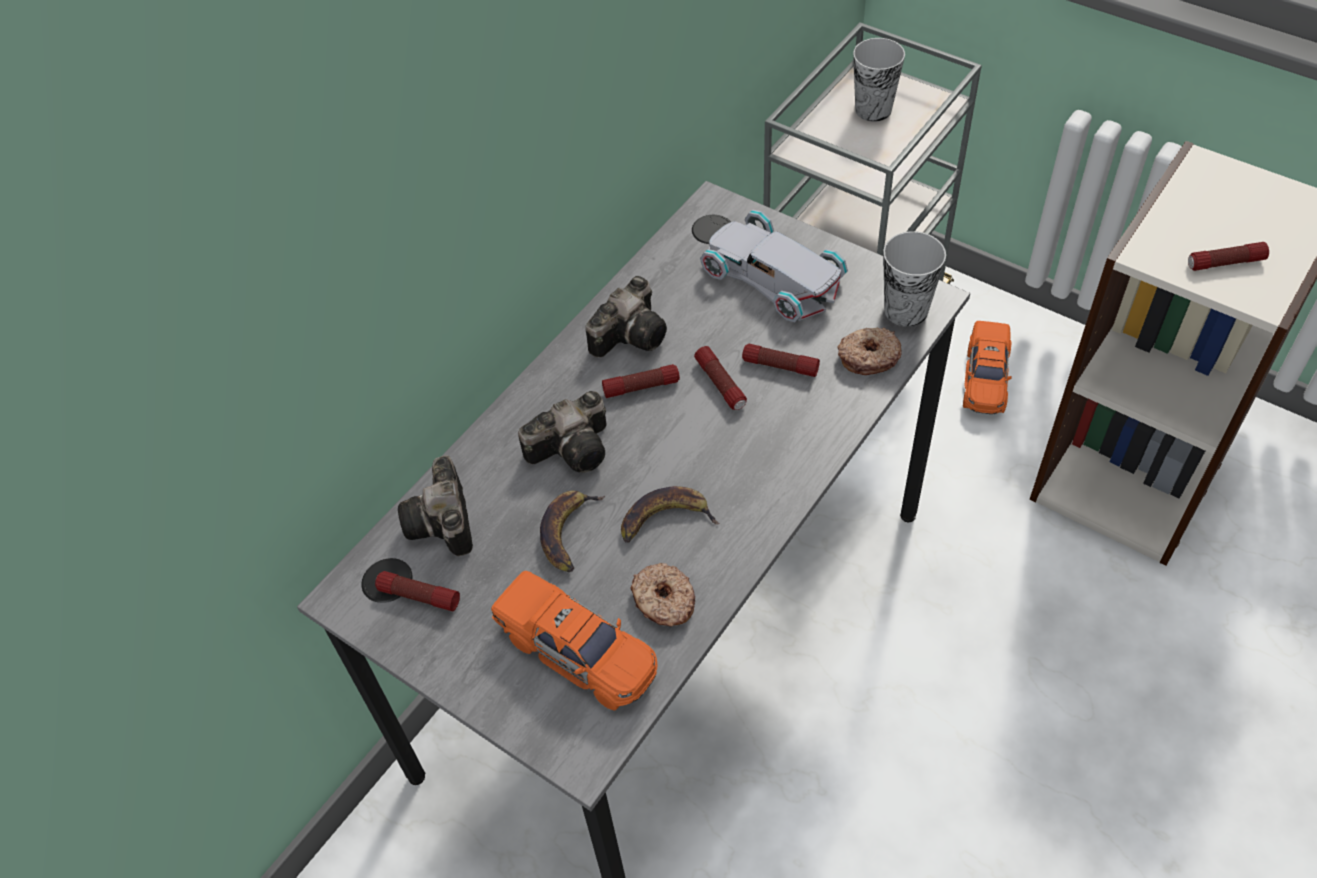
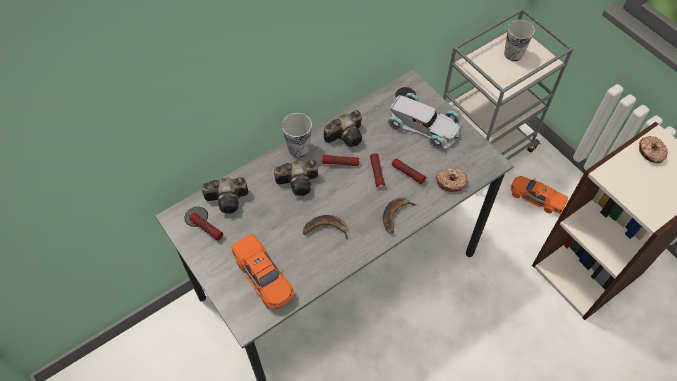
camera: 15 degrees right, 5 degrees up
(444, 524) = (229, 199): camera -> camera turned 105 degrees counterclockwise
(569, 533) = (281, 221): banana -> banana (396, 216)
(663, 601) = (309, 267): donut -> donut (650, 152)
(772, 274) = (423, 126): white toy car -> white toy car turned 150 degrees clockwise
(906, 310) = (478, 164): cup -> cup (298, 148)
(985, 378) = (536, 198): orange toy car -> orange toy car turned 90 degrees clockwise
(1225, 263) = (643, 192): flashlight -> none

